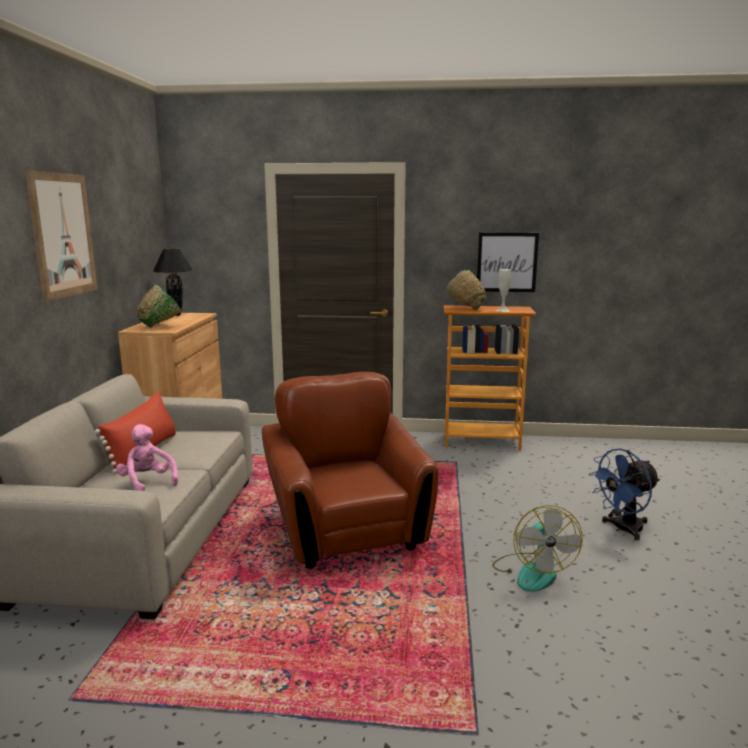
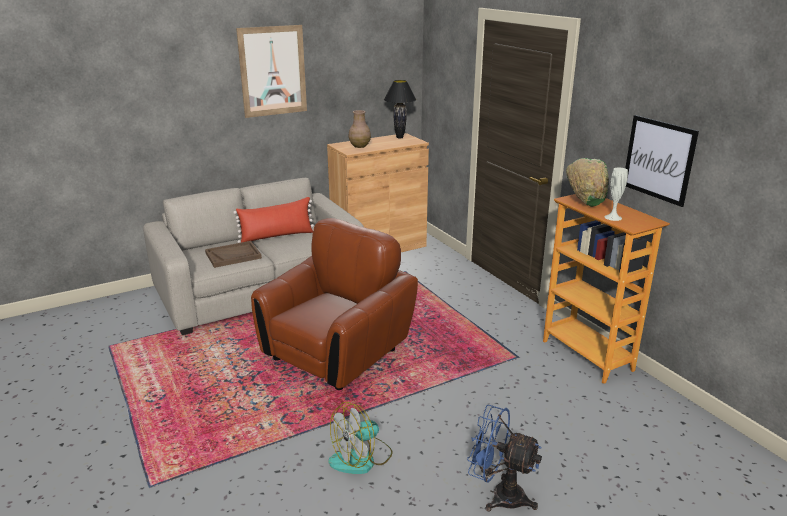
camera: 55 degrees right, 10 degrees up
(147, 482) = (233, 255): pink plush toy -> brown tray
(162, 326) = (359, 146): green bowl -> brown vase

